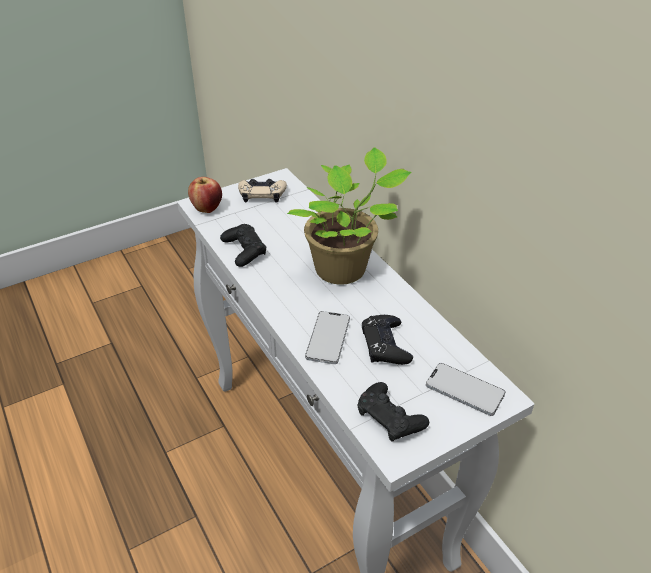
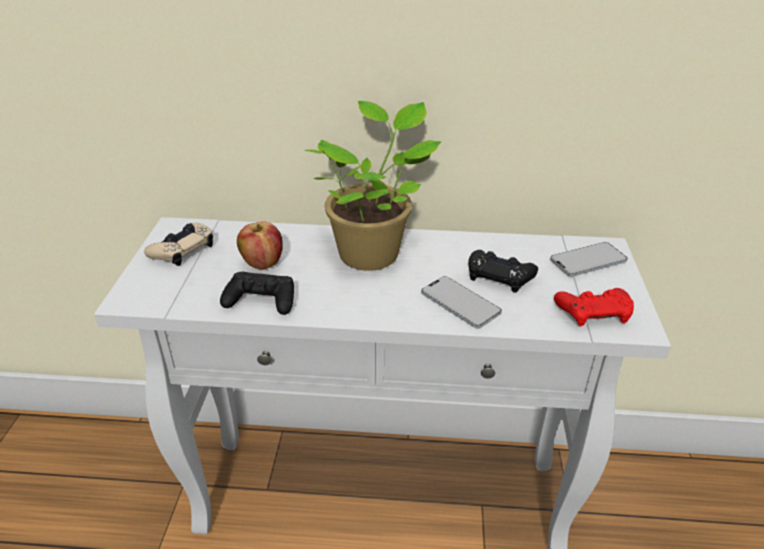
camera: 55 degrees left, 5 degrees down
(207, 208) = (147, 296): apple -> apple (263, 263)
(390, 417) = (593, 312): black game controller -> red game controller

